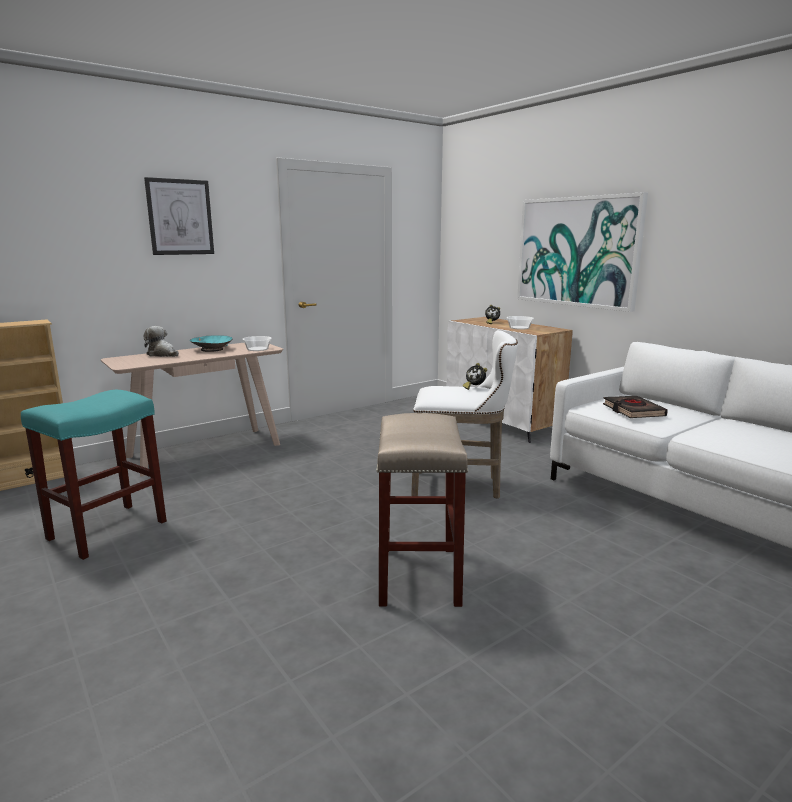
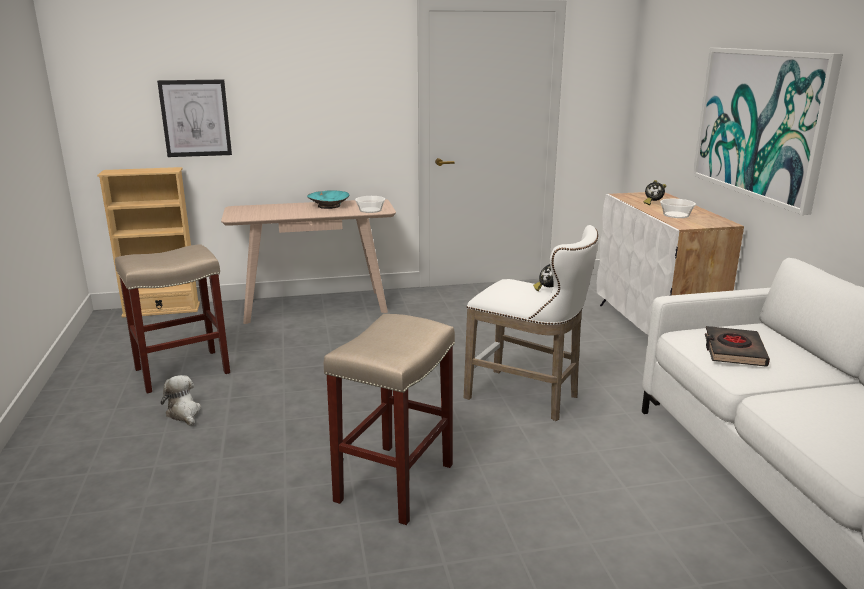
camera: 25 degrees right, 5 degrees up
(108, 529) = (183, 370): turquoise stool -> beige stool
(162, 354) = (279, 207): plush toy -> plush toy (184, 413)
(180, 217) = (308, 68): picture -> picture (195, 118)

